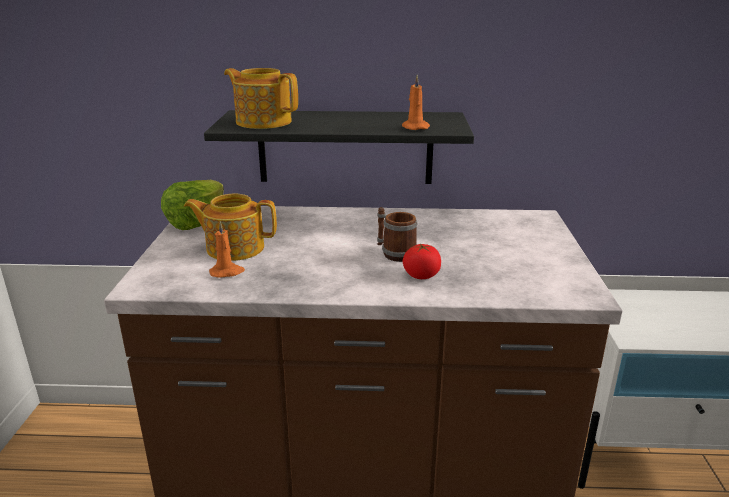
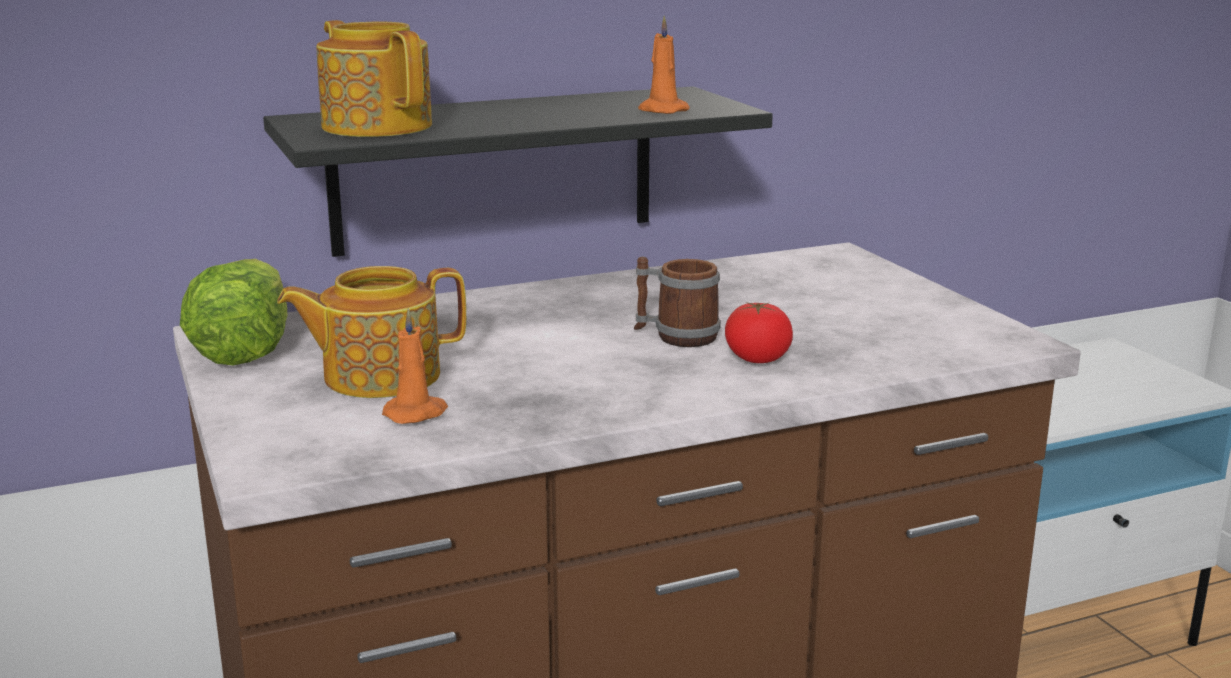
camera: 25 degrees left, 5 degrees down
(263, 121) = (377, 126): teapot -> teapot turned 45 degrees clockwise

